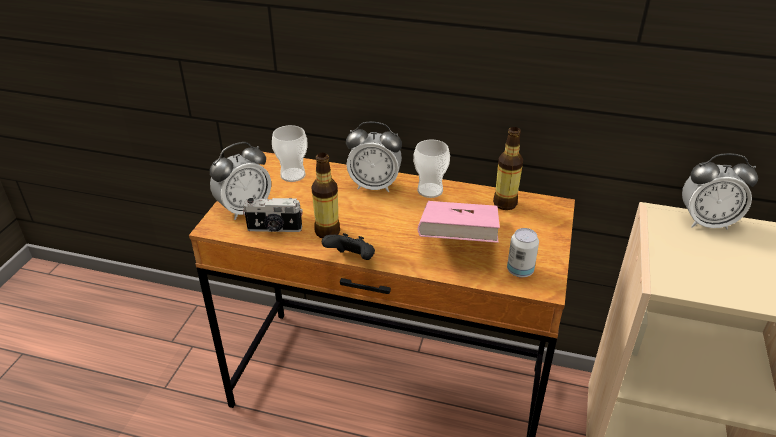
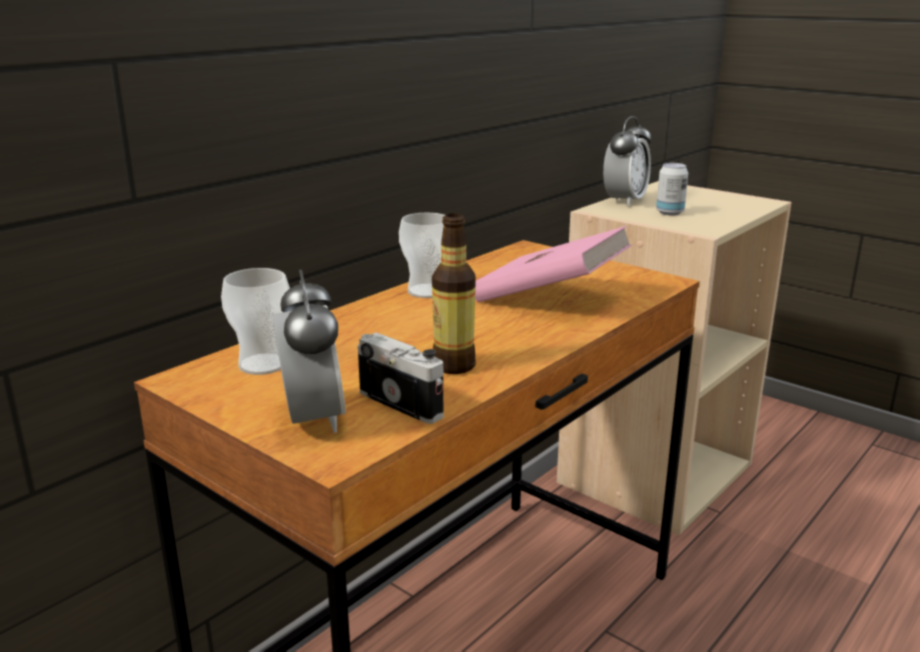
camera: 65 degrees left, 15 degrees down
(274, 229) = (403, 403): camera -> camera turned 75 degrees counterclockwise
(352, 259) = (537, 361): black game controller -> none
(374, 185) = (373, 317): alarm clock -> none
(504, 204) = (499, 265): bottle -> none
(520, 271) = (631, 284): can -> can (669, 213)

